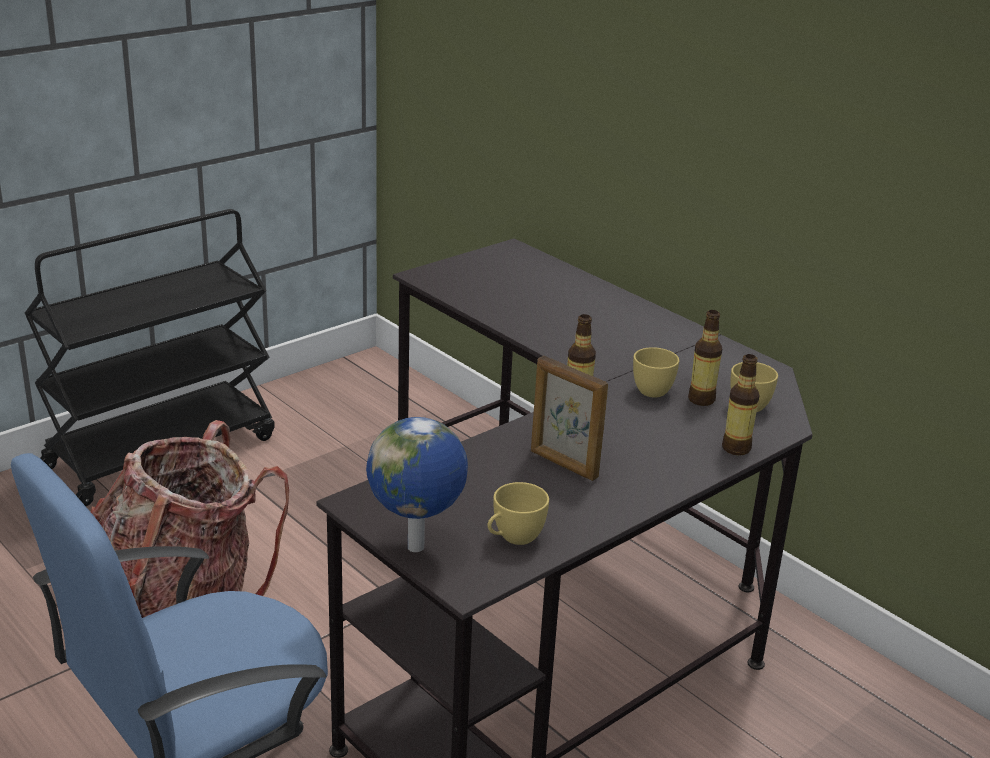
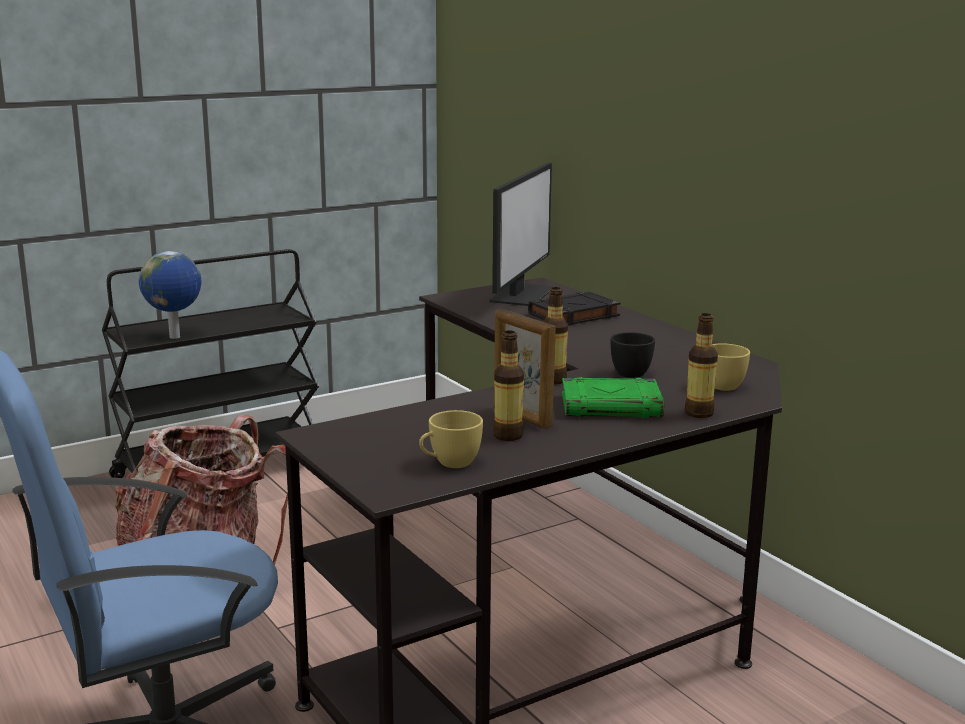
camera: 10 degrees right, 10 degrees down
(417, 548) = (354, 466): globe -> globe (175, 337)
(501, 268) = (521, 294): none -> monitor
(566, 301) = (573, 315): none -> black book
(648, 442) = (612, 406): none -> green book
(655, 389) = (634, 372): yellow cup -> black cup
(701, 399) = (677, 380): bottle -> bottle (508, 436)

